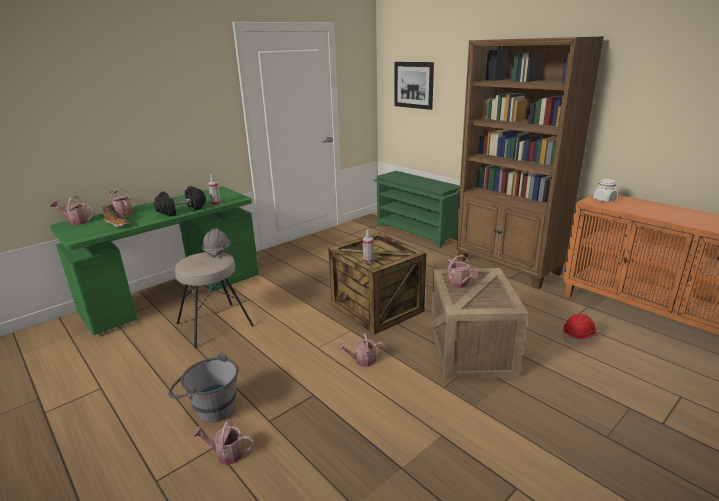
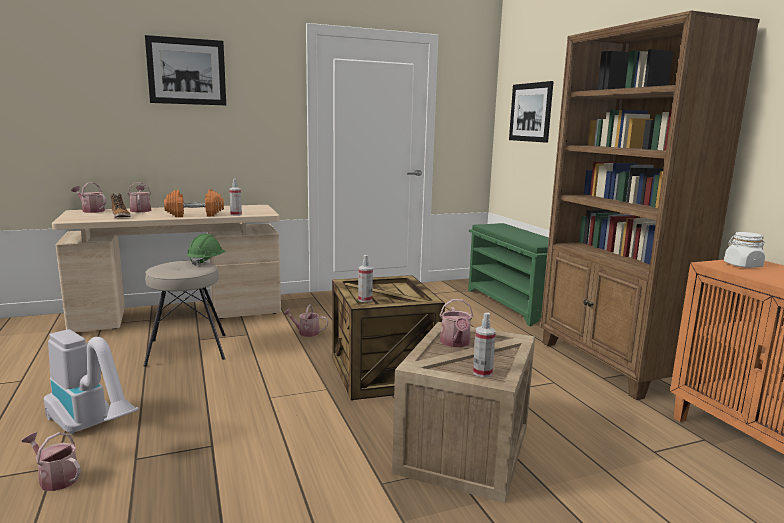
camera: 20 degrees right, 10 degrees down
(137, 78) = (186, 71): none -> picture
(175, 294) = (180, 315): green desk -> beige desk
(182, 210) = (195, 215): black dumbbell -> orange dumbbell
(209, 408) = (91, 427): grey bucket -> vacuum cleaner
(217, 251) = (206, 261): grey hard hat -> green hard hat
(362, 361) = (306, 424): watering can -> watering can (306, 332)
(496, 303) = (482, 373): none -> spray bottle
(579, 336) = (655, 475): red hard hat -> none

